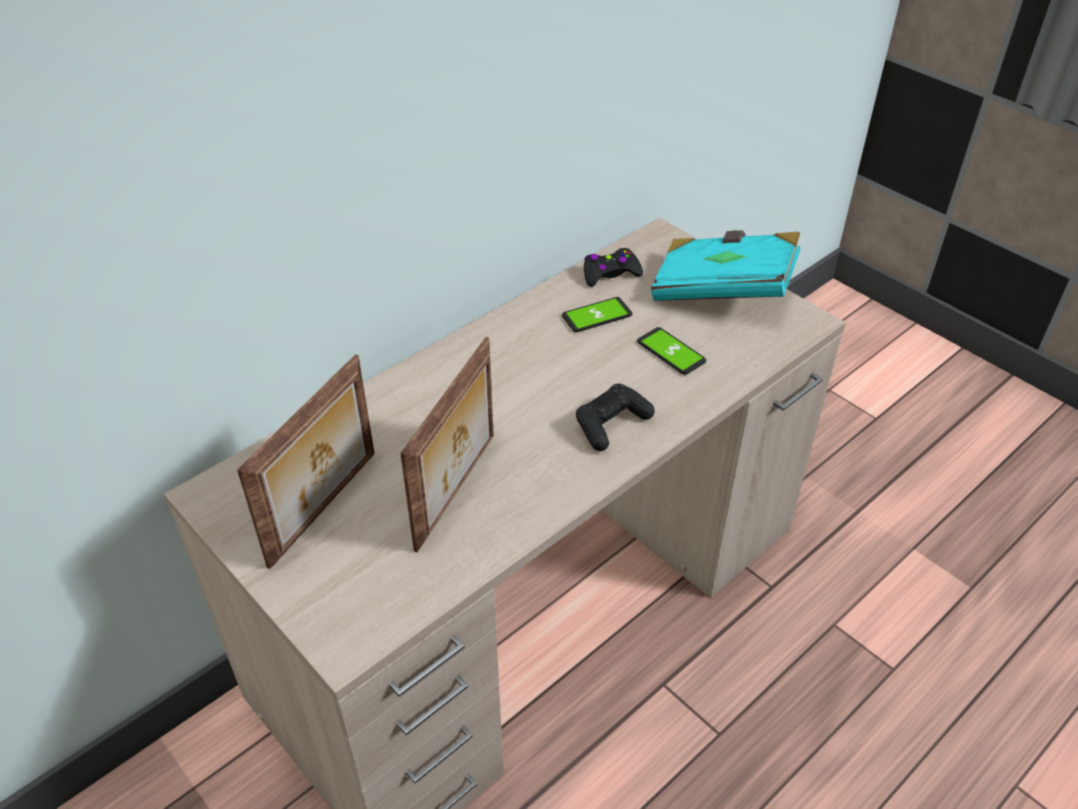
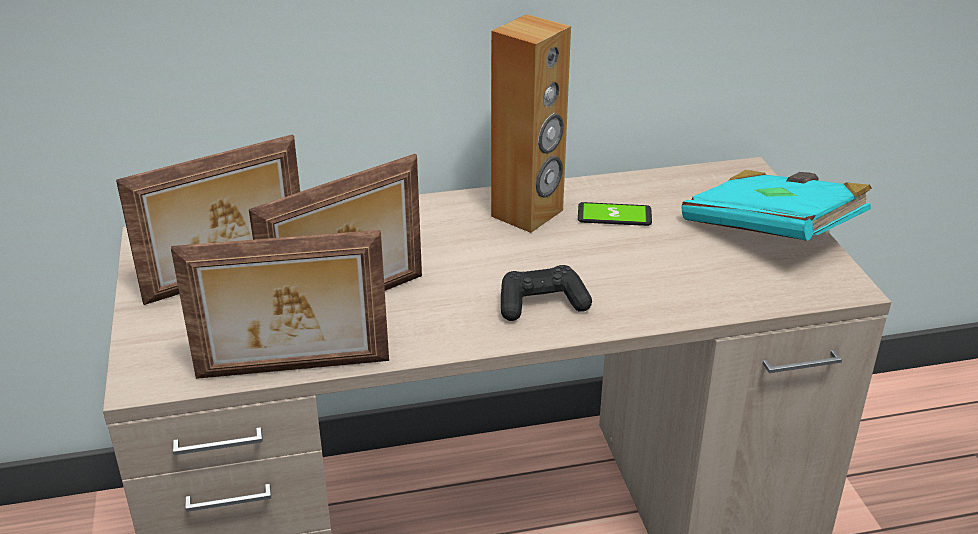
camera: 30 degrees right, 10 degrees down
(468, 574) = (293, 370): none -> picture frame
(527, 339) = (528, 213): none -> brown speaker
(610, 273) = (661, 187): black game controller -> none
(671, 352) = (662, 266): phone -> none

